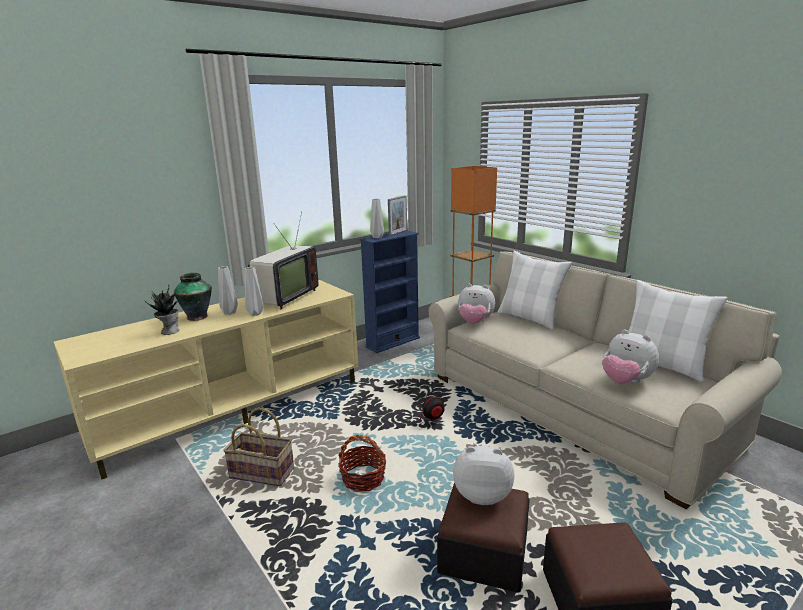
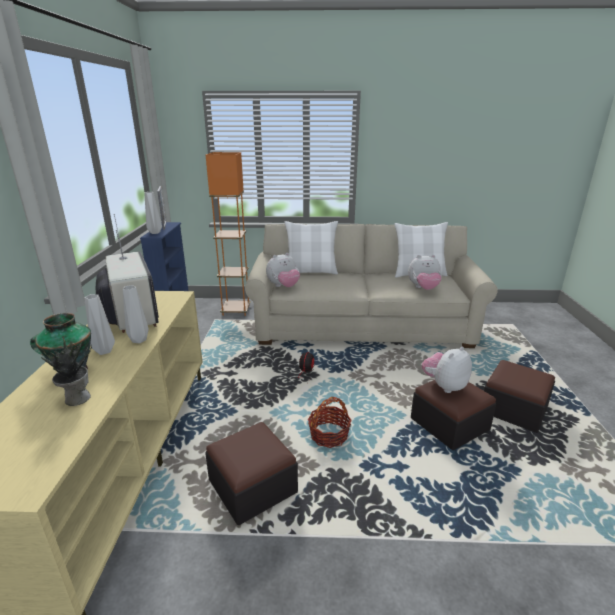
camera: 50 degrees left, 5 degrees up
(263, 472) = (252, 486): basket -> ottoman

